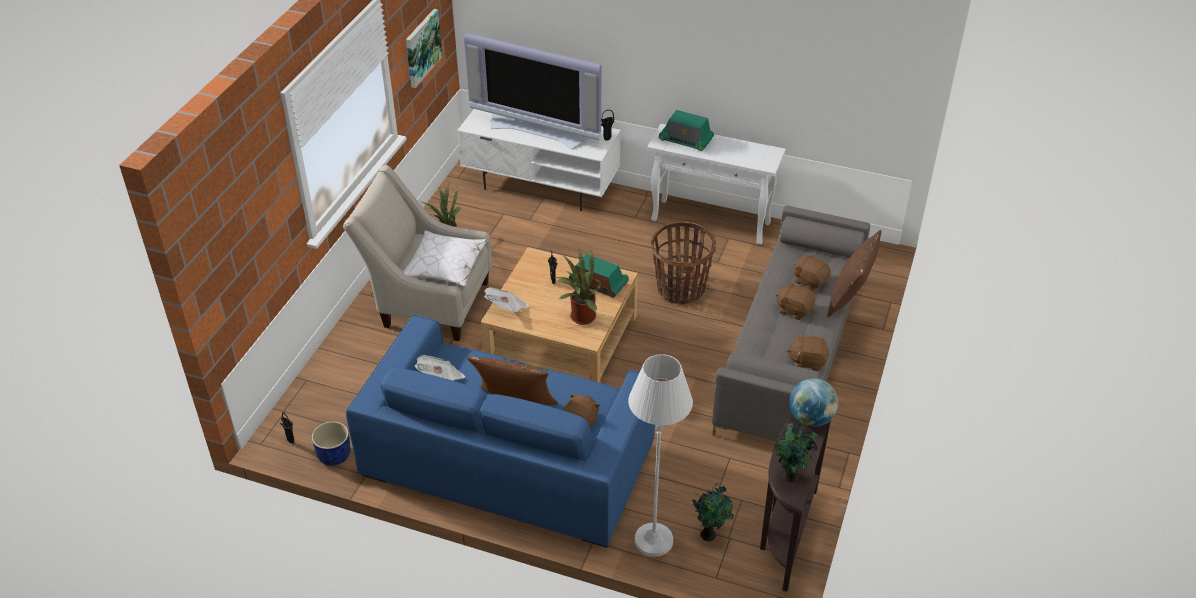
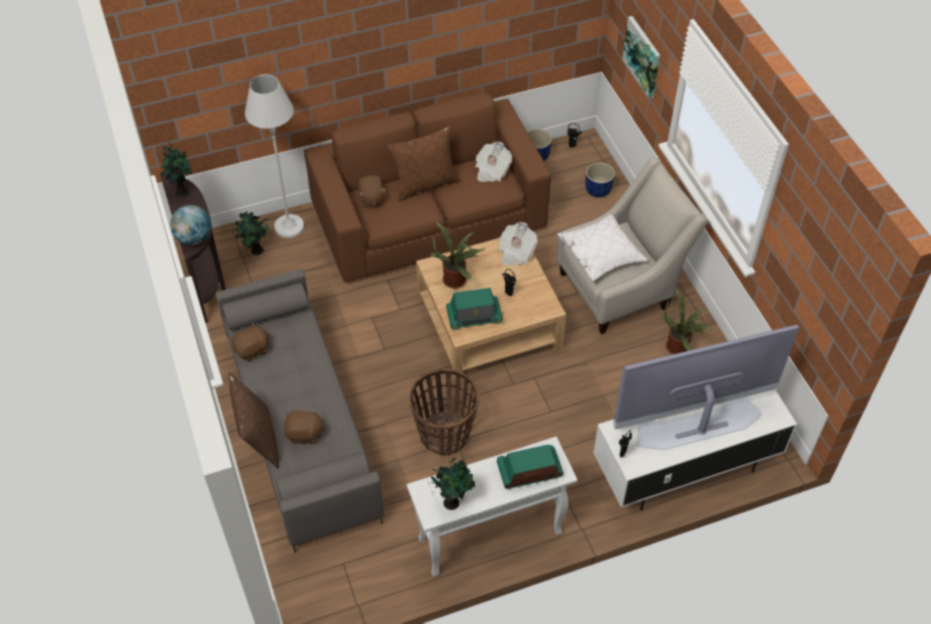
camera: 140 degrees right, 10 degrees up
(331, 387) = (597, 190): none -> blue planter
(422, 47) = (805, 280): picture -> picture (643, 56)
(508, 460) = (429, 217): blue sofa -> brown sofa
(753, 151) = (452, 502): none -> potted plant
(794, 310) = (297, 393): brown plush toy -> none

